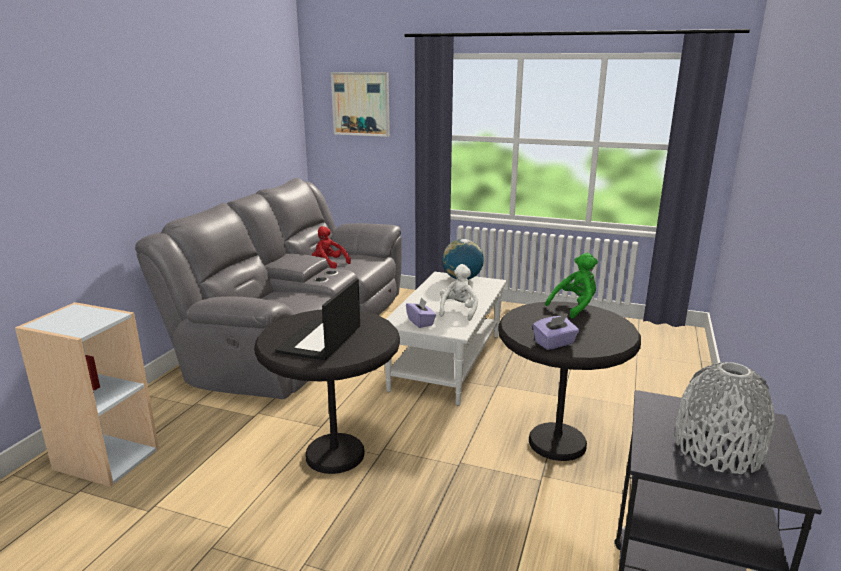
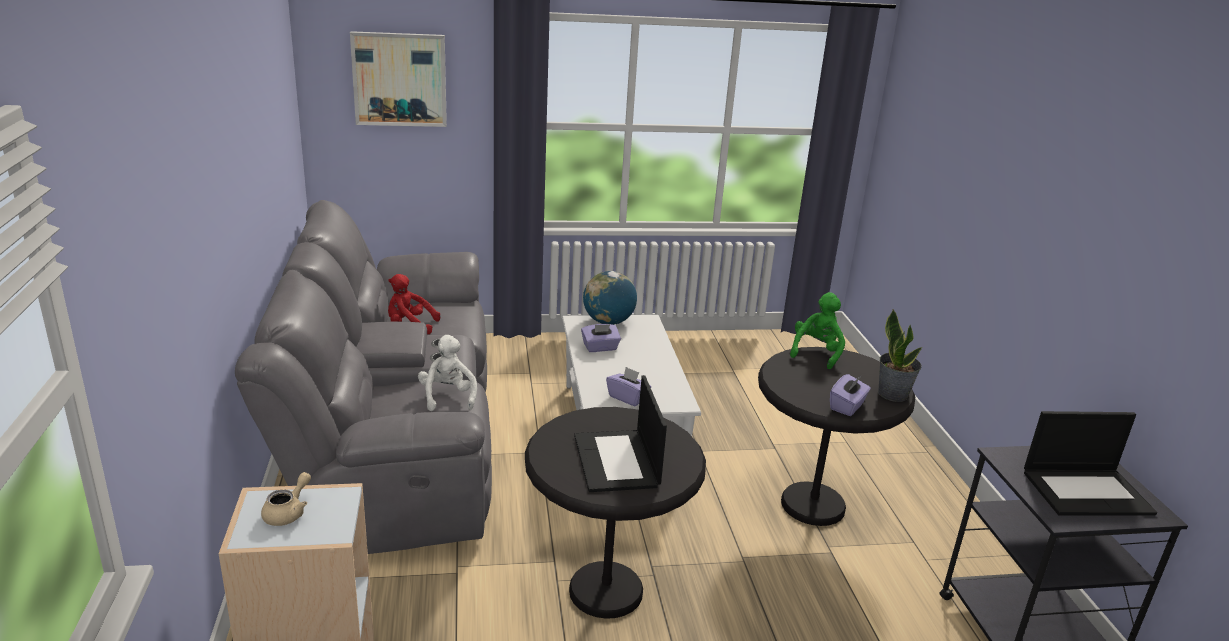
camera: 30 degrees left, 5 degrees up
(75, 317) = (288, 513): none -> beige teapot
(437, 292) = (600, 348): none -> purple tissue box
(458, 311) = (652, 372): white plush toy -> white plush toy (448, 397)
(611, 343) = (893, 394): none -> potted plant
(718, 449) = (1087, 491): grey vase -> laptop

